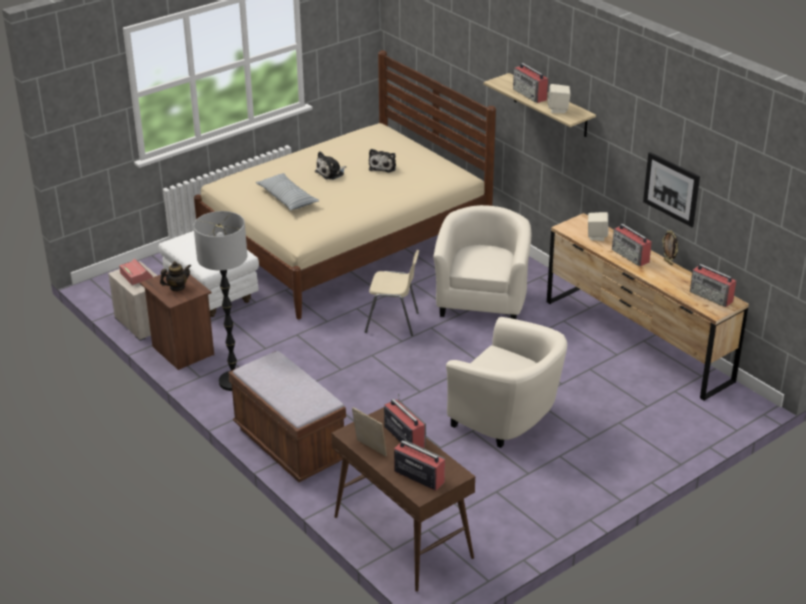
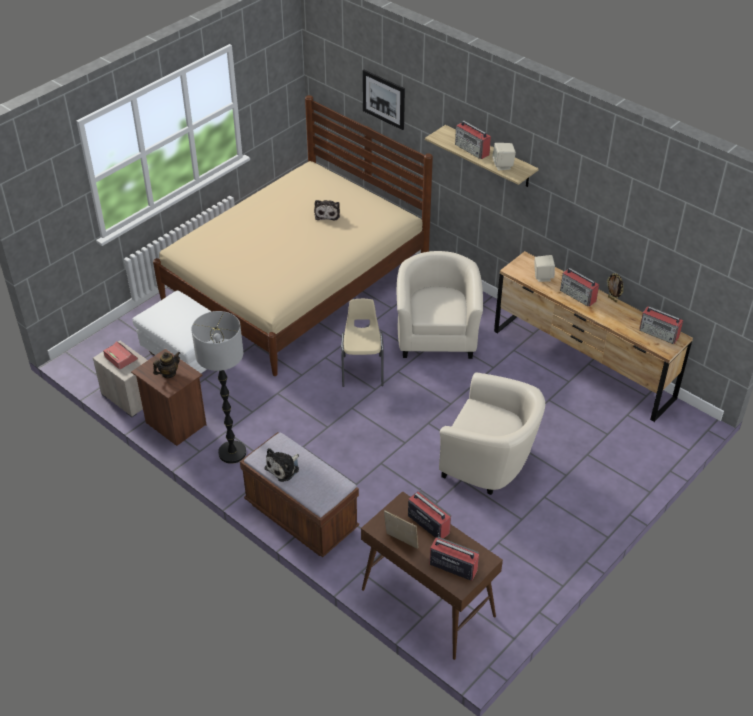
camera: 10 degrees left, 10 degrees up
(287, 198) = (247, 260): pillow -> none
(331, 173) = (280, 226): plush toy -> plush toy (284, 468)
(393, 323) = (362, 370): beige chair -> beige chair turned 90 degrees counterclockwise
(671, 189) = (616, 237): picture -> picture (383, 99)

